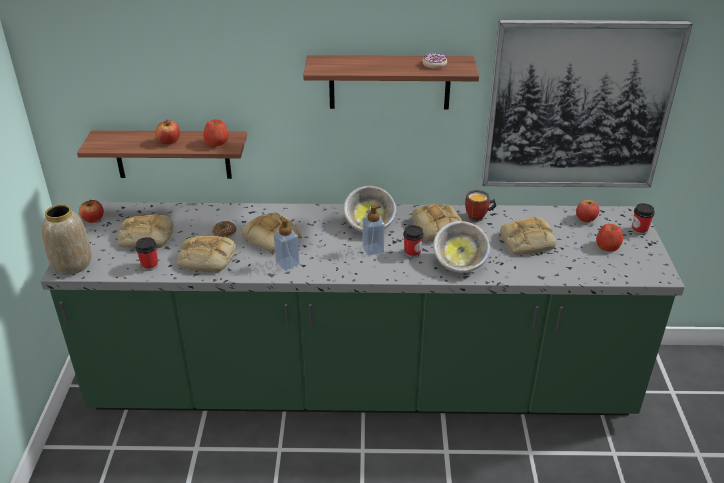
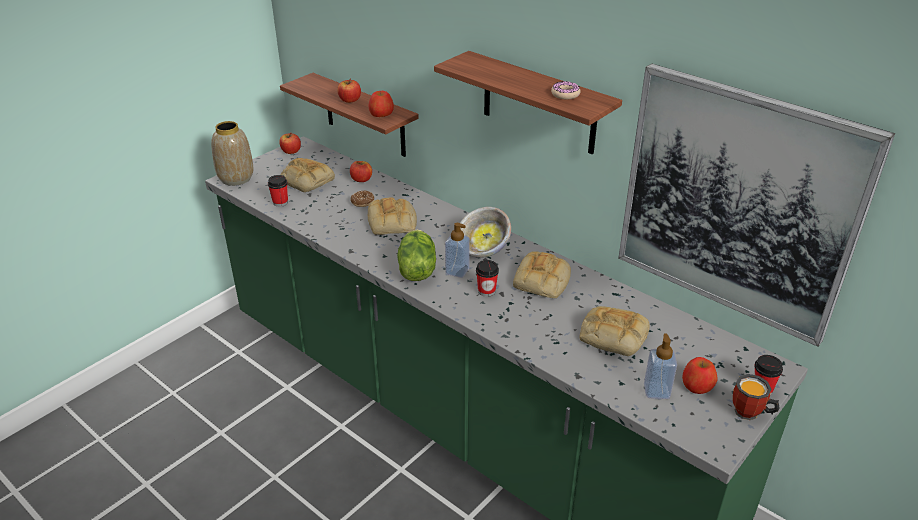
camera: 40 degrees right, 0 degrees up
(206, 259) = (323, 216): bread -> none
(287, 263) = (374, 248): soap dispenser -> soap dispenser (656, 391)
(342, 263) = (416, 270): none -> lettuce
(460, 264) = (516, 322): bowl -> none
(479, 217) = (596, 290): mug -> mug (750, 414)
(585, 219) = (712, 346): apple -> apple (361, 179)

